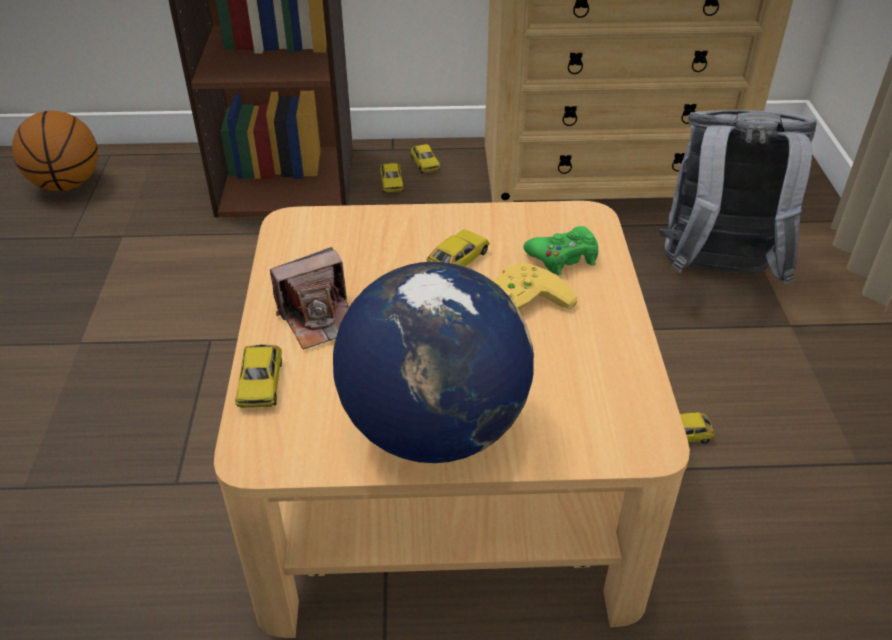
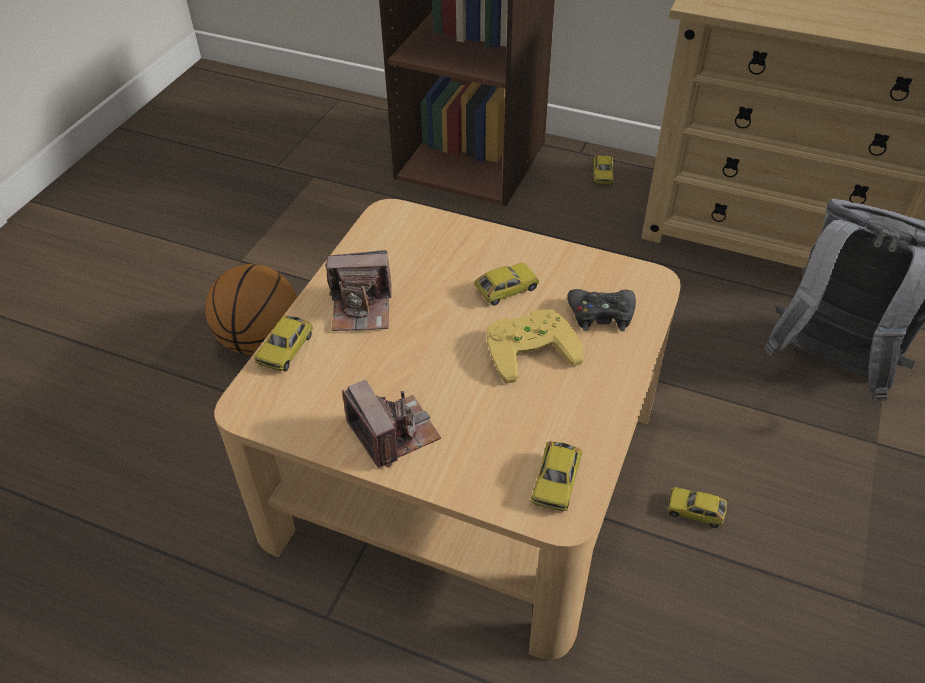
camera: 25 degrees right, 5 degrees up
(67, 184) = (294, 118): basketball -> basketball (261, 340)
(391, 183) = (561, 186): toy car -> toy car (555, 482)
(434, 427) = (393, 432): globe -> camera
(563, 257) = (601, 315): green game controller -> black game controller

